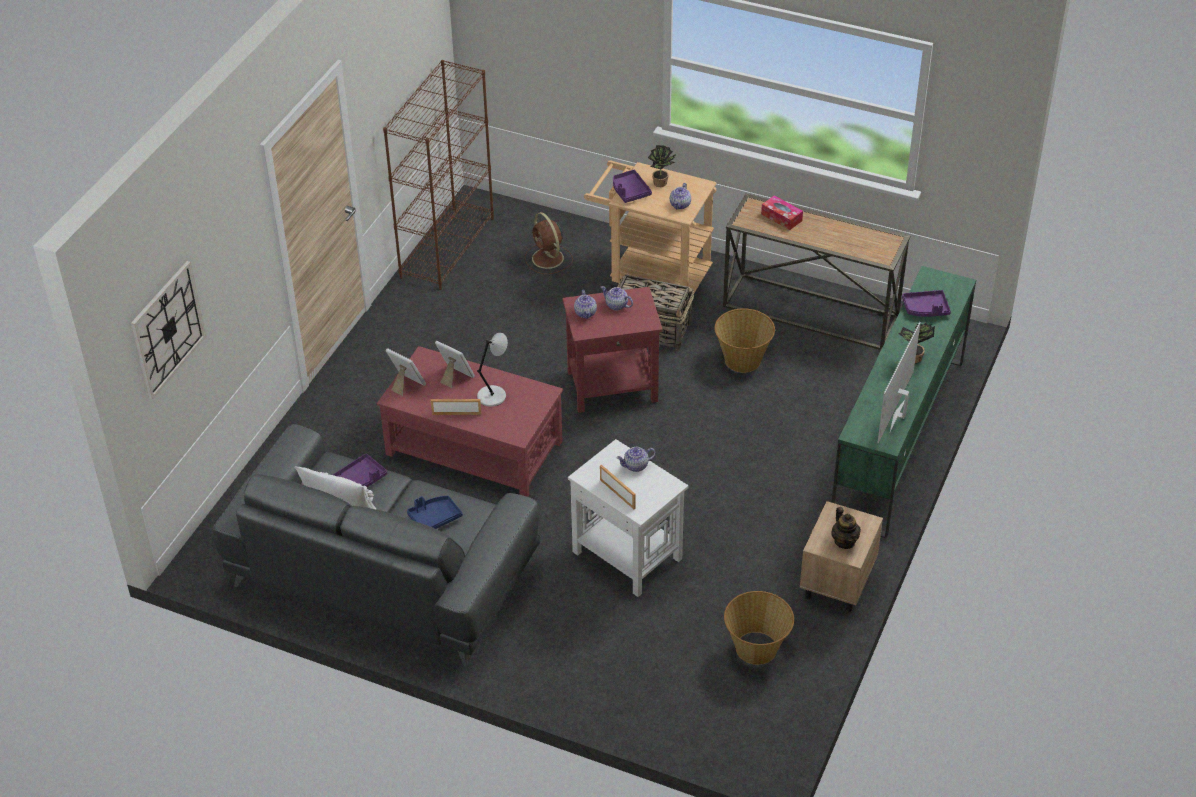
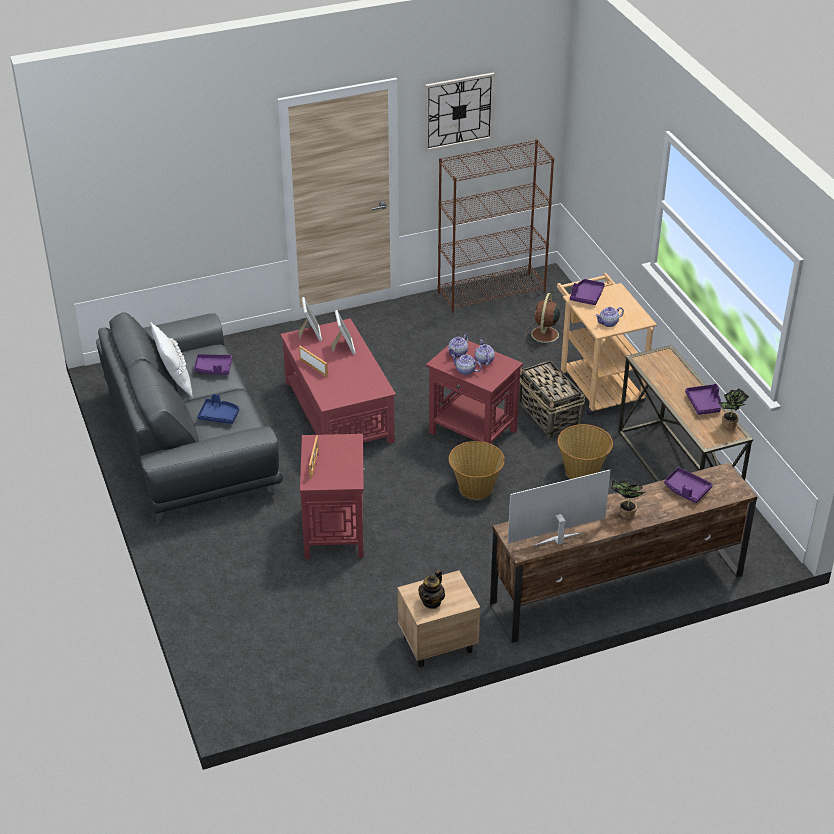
camera: 45 degrees right, 5 degrees down
(167, 329) = (130, 185): wall clock -> wall clock (458, 111)
(493, 395) = (349, 371): grey table lamp -> none
(627, 555) = (335, 531): white side table -> red side table
(636, 466) = (349, 456): teapot -> teapot (465, 371)
(662, 183) = (616, 304): potted plant -> potted plant (729, 425)
(756, 648) = (328, 642): basket -> basket (475, 488)
(781, 217) = (673, 373): tissue box -> none
(839, 229) = (704, 404): none -> purple tray
(897, 439) = (616, 590): green tv stand -> brown tv stand

